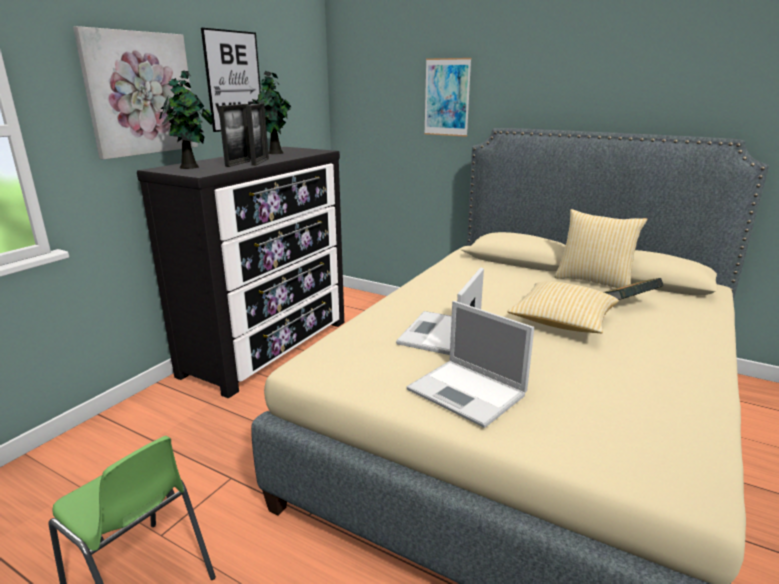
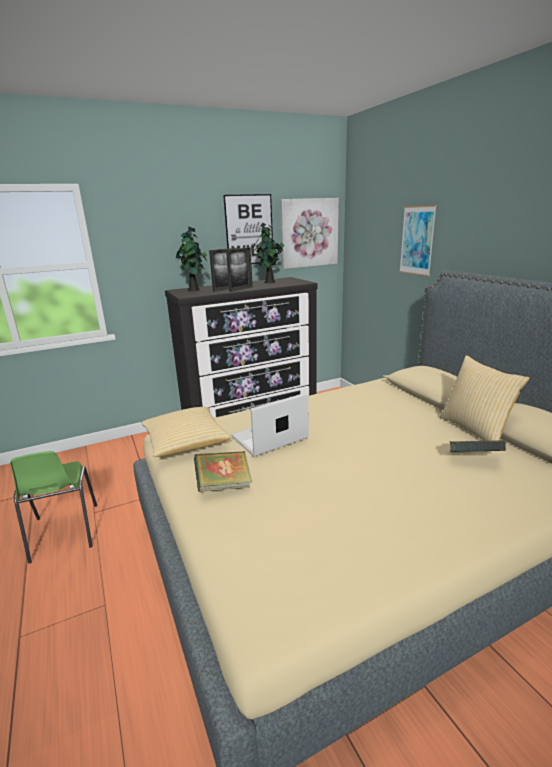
camera: 35 degrees right, 0 degrees up
(140, 94) = (173, 241): picture -> picture (309, 233)
(468, 393) = (224, 485): laptop -> book
(562, 322) = (380, 457): pillow -> pillow (186, 443)

